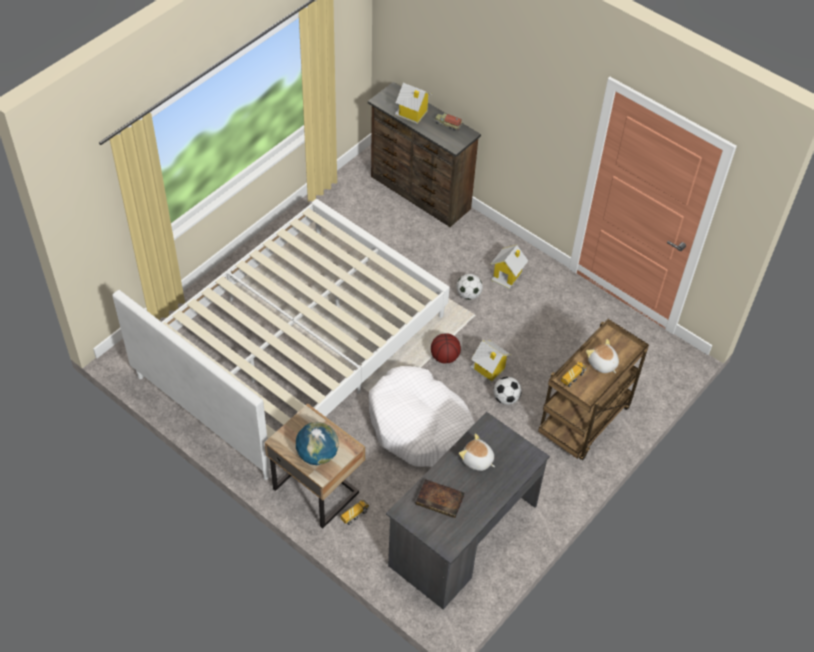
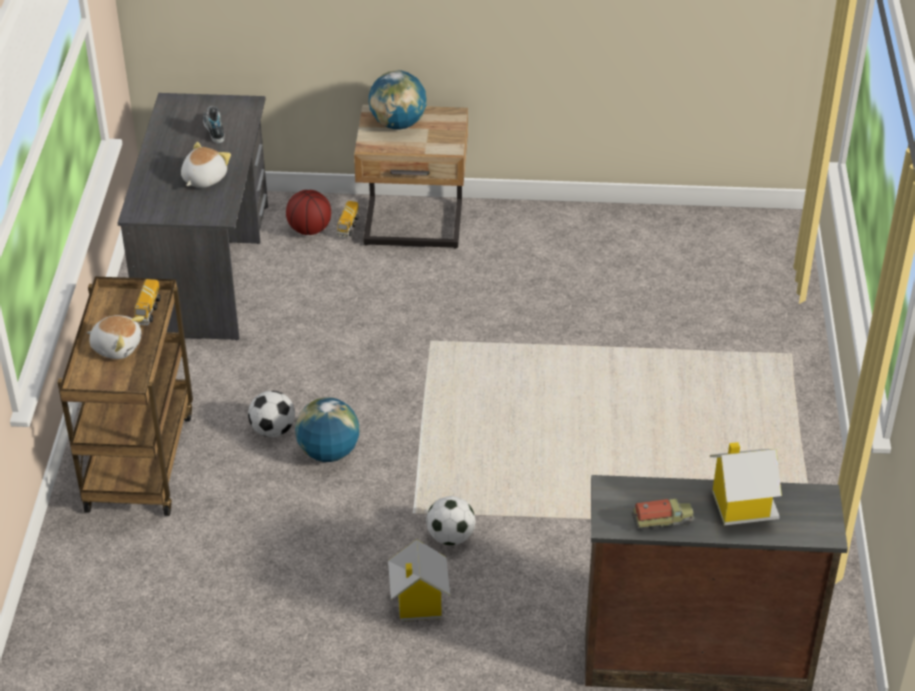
camera: 145 degrees right, 10 degrees down
(293, 346) = (611, 339): white bed -> none
(420, 426) = (357, 341): white dog bed -> none
(441, 500) = (214, 130): book -> shoe
(444, 357) = (403, 434): basketball -> basketball (309, 229)
(477, 460) = (203, 178): plush toy -> plush toy turned 60 degrees counterclockwise
(488, 369) = (328, 452): toy house -> globe

